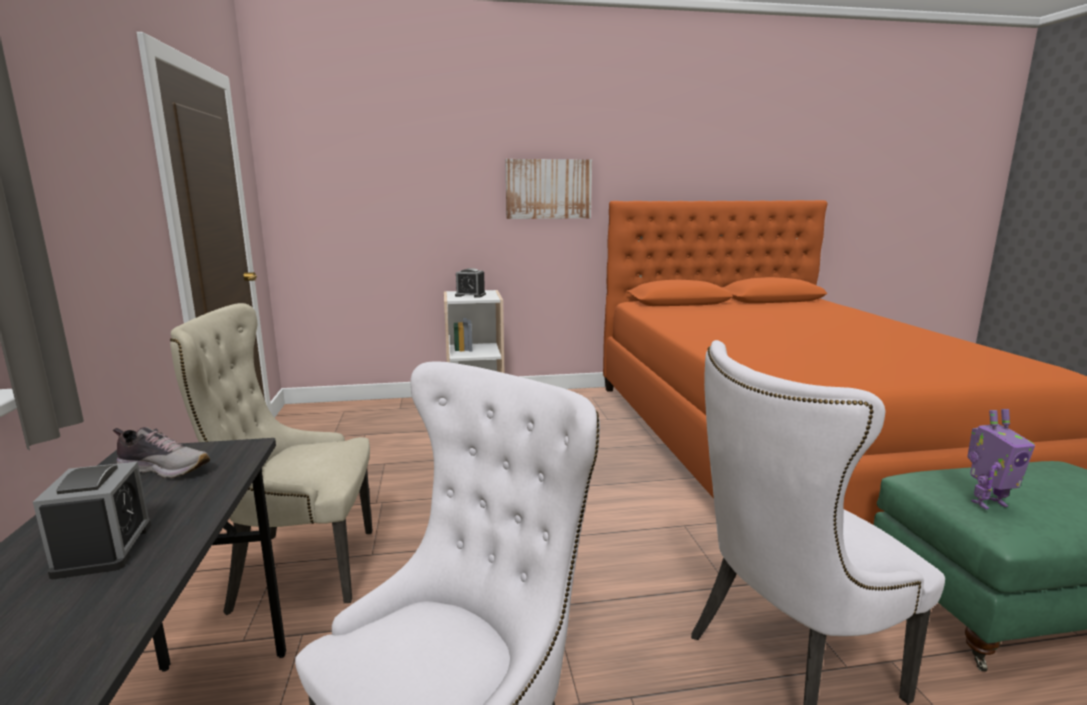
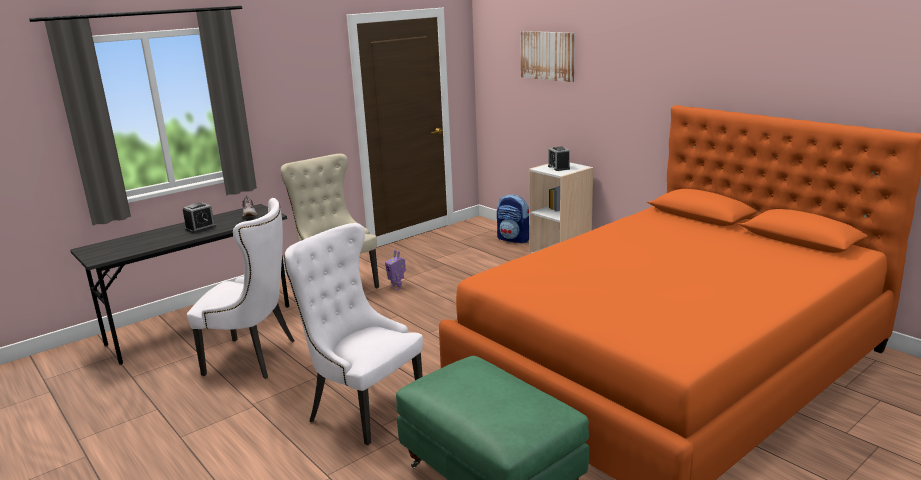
camera: 60 degrees right, 5 degrees up
(394, 410) = (514, 239): none -> backpack
(548, 189) = (635, 87): picture -> picture (548, 55)
(987, 502) = (442, 376): toy robot -> toy robot (397, 287)

